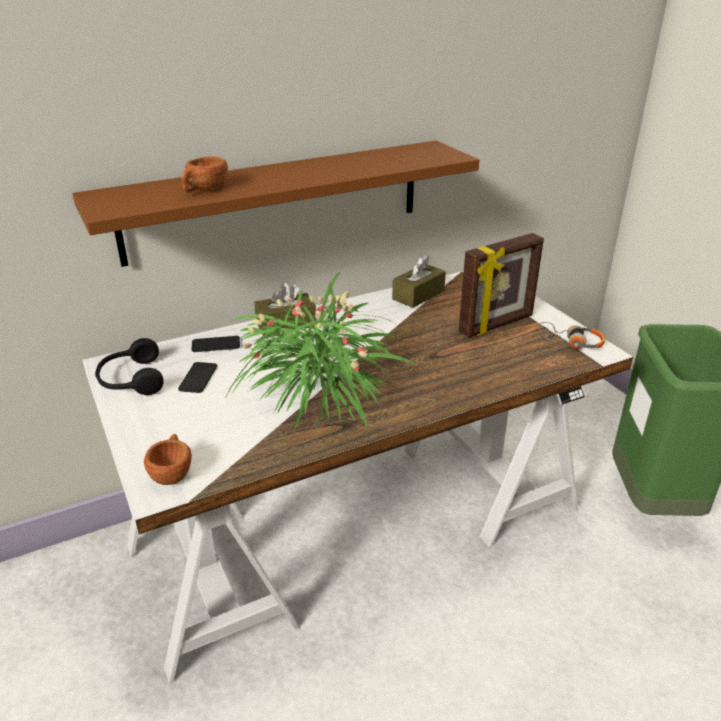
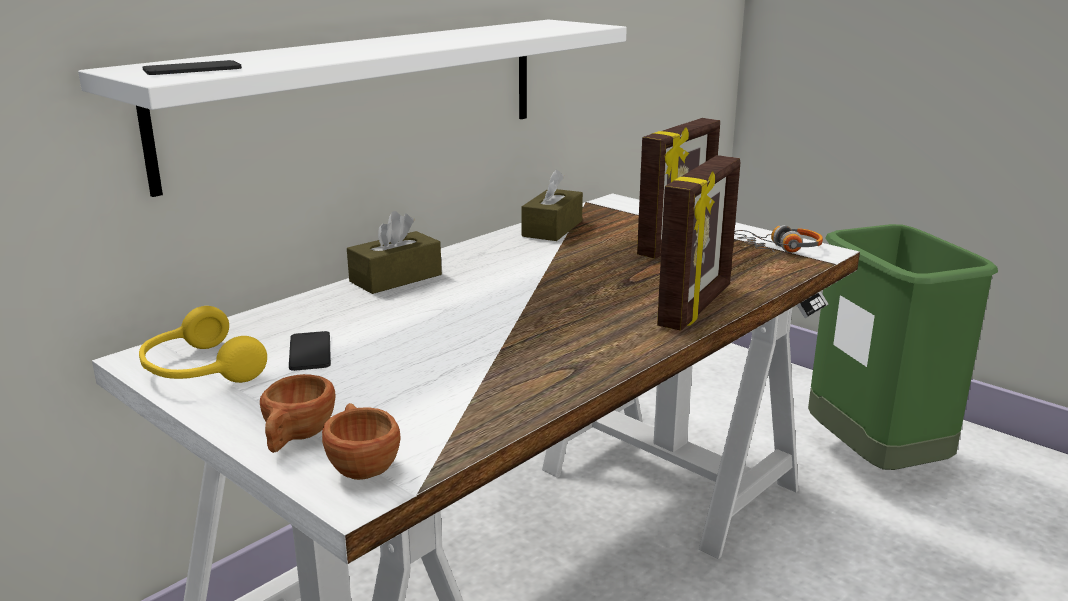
camera: 20 degrees left, 10 degrees down
(130, 380) = (198, 370): black headphones -> yellow headphones
(204, 190) = (296, 57): brown cup -> brown cup (296, 438)
(216, 344) = (307, 312): phone -> phone (192, 69)
(276, 201) = (364, 96): brown shelf -> white shelf
(317, 391) = (504, 338): potted plant -> none
(464, 388) = (697, 307): none -> picture frame

